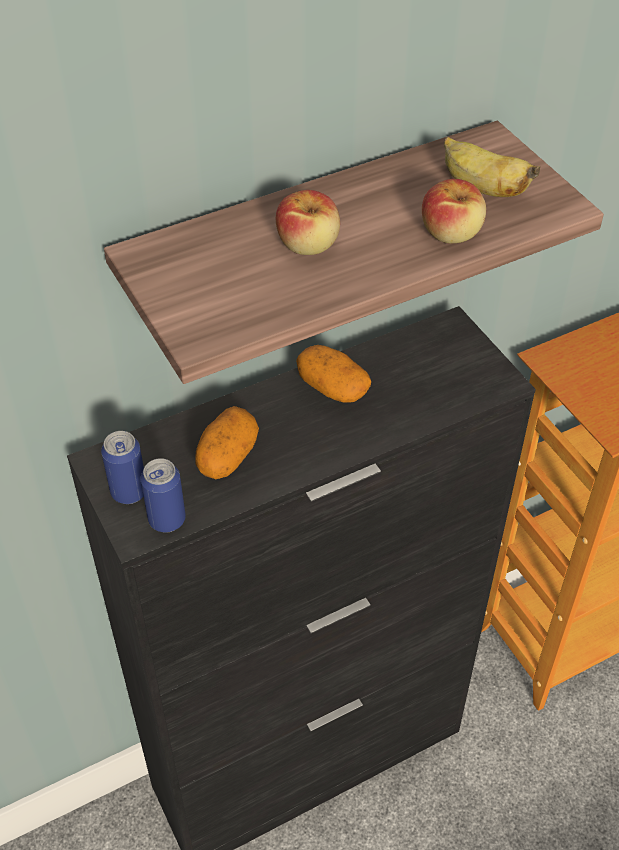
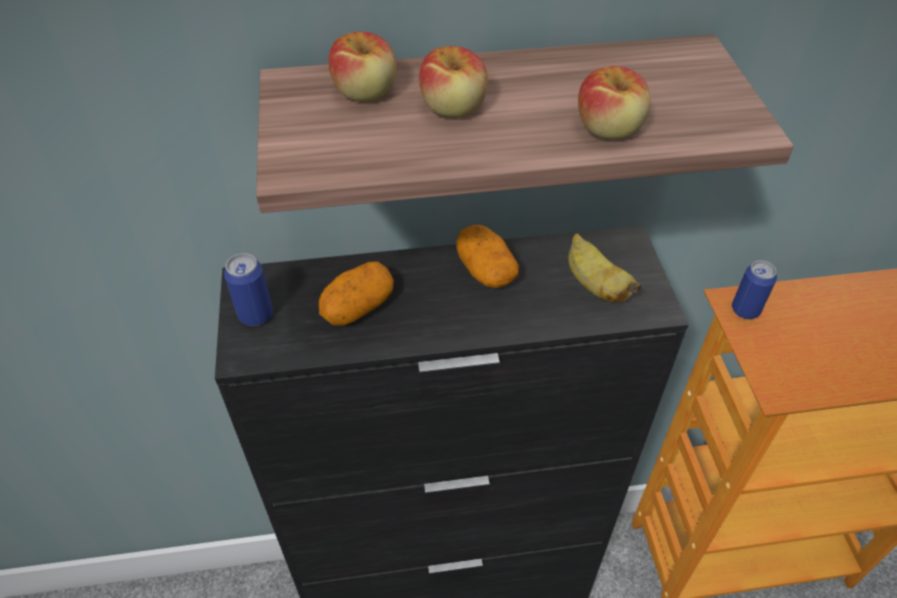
camera: 20 degrees right, 0 degrees up
(167, 520) = (274, 350): can -> can (745, 310)
(220, 247) = (366, 92): none -> apple
(481, 188) = (665, 93): banana -> banana (594, 285)

